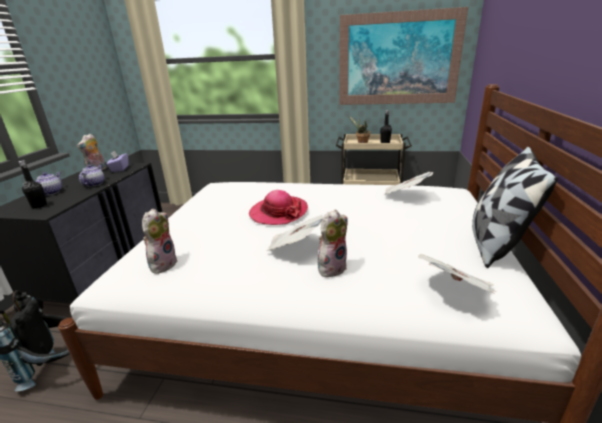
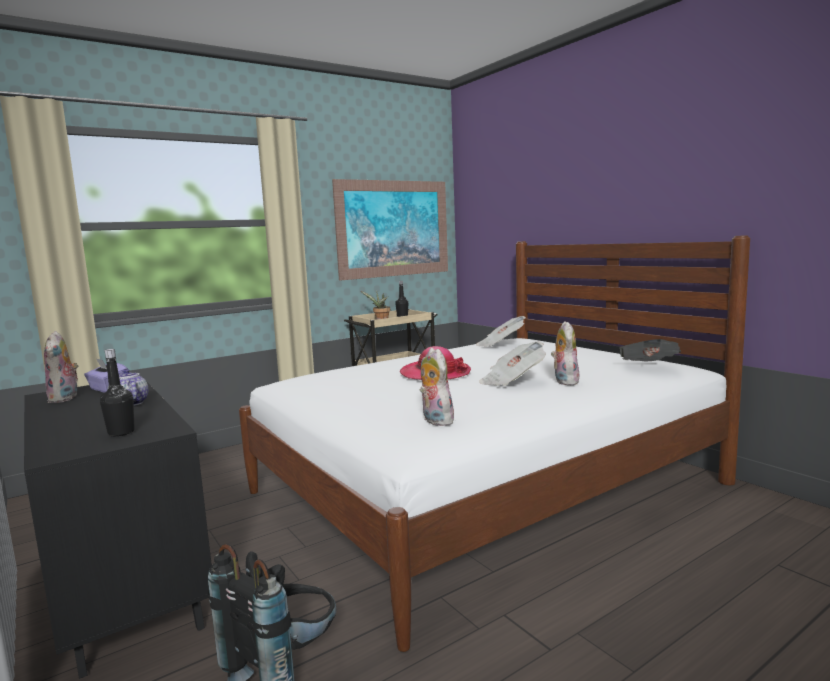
camera: 45 degrees left, 15 degrees down
(51, 192) = (77, 424): teapot -> none
(495, 244) = (612, 351): pillow -> none

